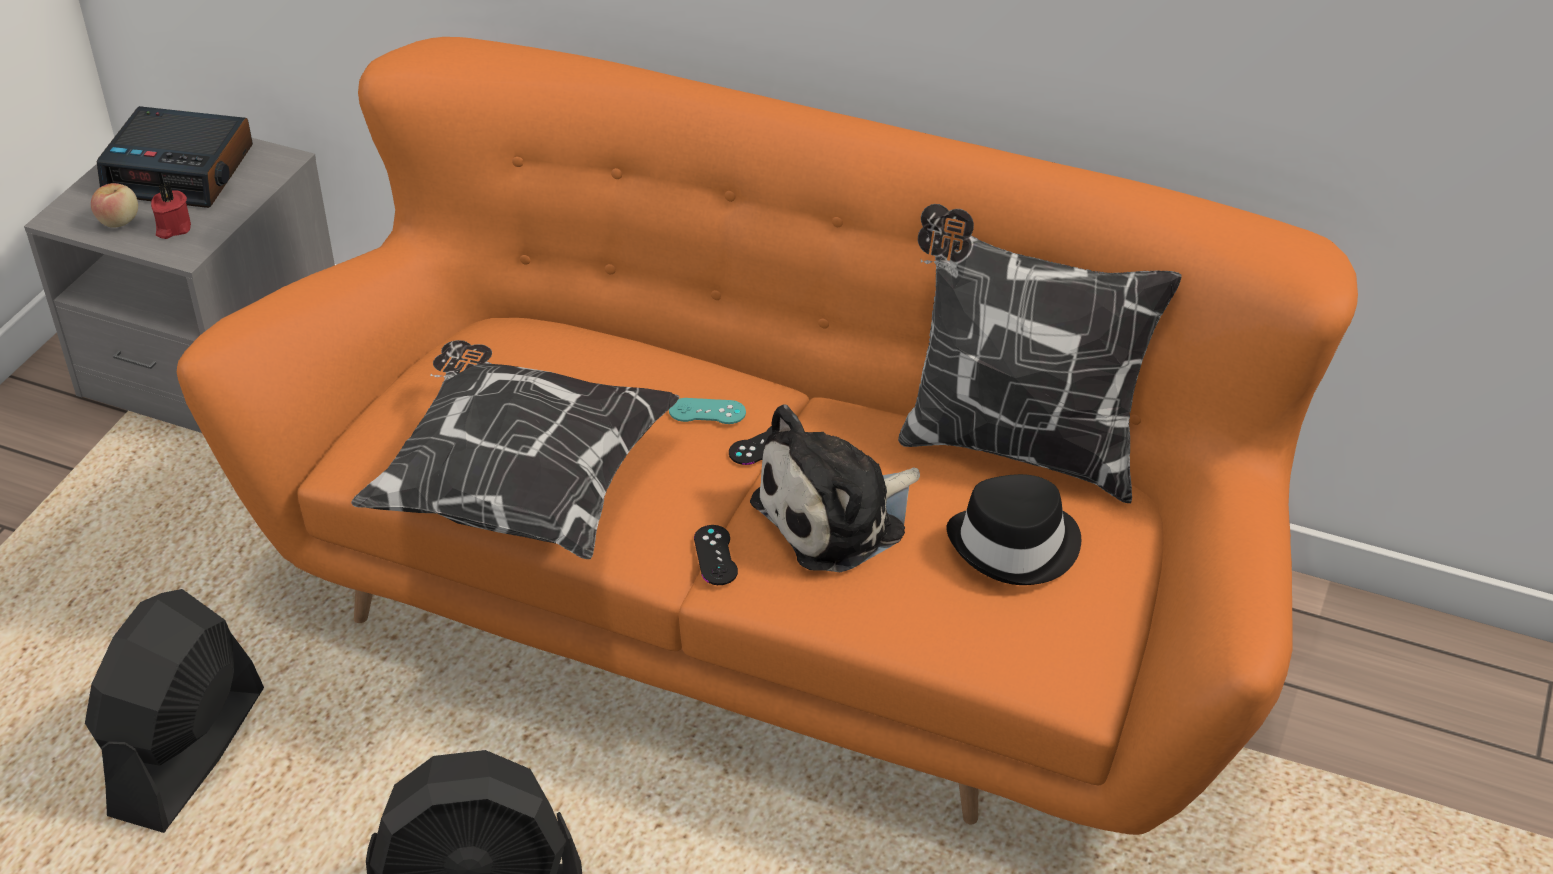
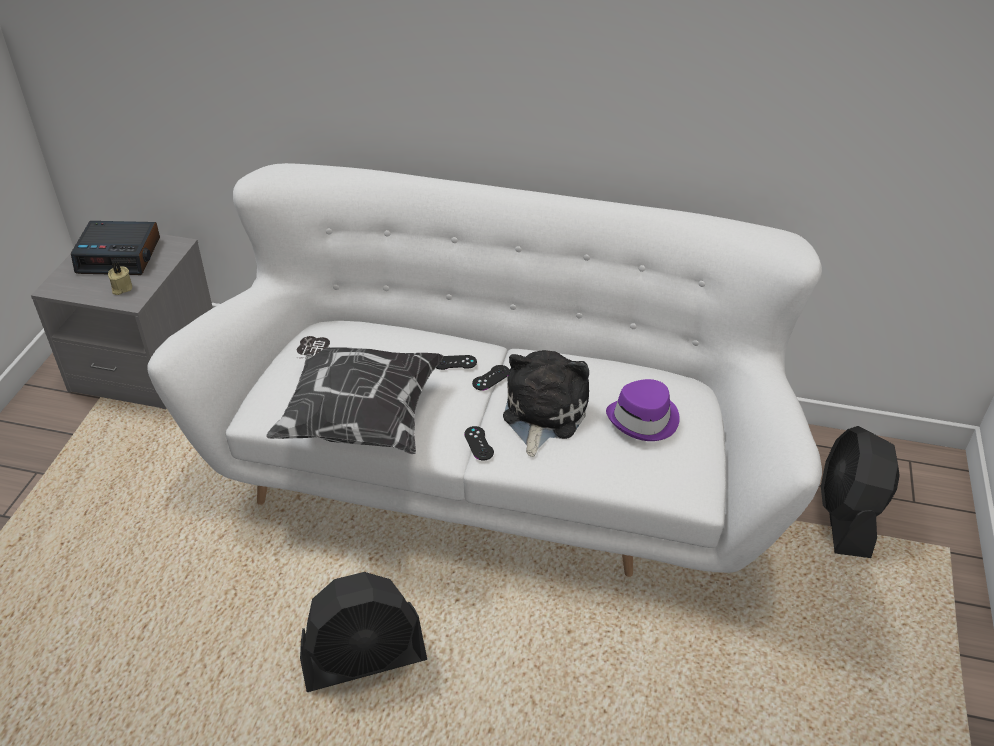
camera: 10 degrees left, 0 degrees up
(119, 221) = (88, 287): apple -> none
(172, 228) = (121, 288): red candle -> beige candle
(188, 753) = (173, 593): black fan -> black fan (846, 516)
(707, 411) = (455, 362): turquoise game controller -> black game controller
(775, 610) = (495, 469): orange sofa -> white sofa
(838, 516) = (542, 414): plush toy -> plush toy turned 150 degrees clockwise
(1016, 546) = (644, 419): black hat -> purple hat
(1017, 446) = (630, 364): pillow -> none

